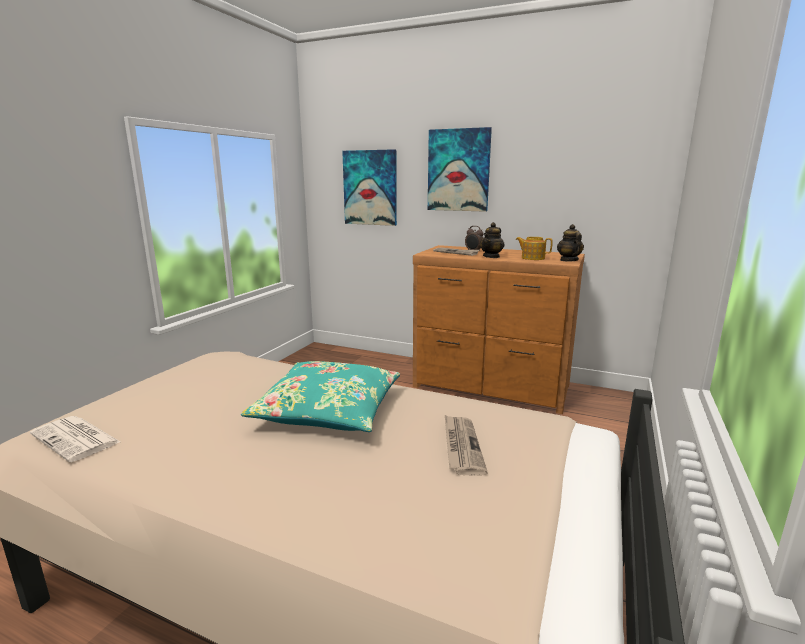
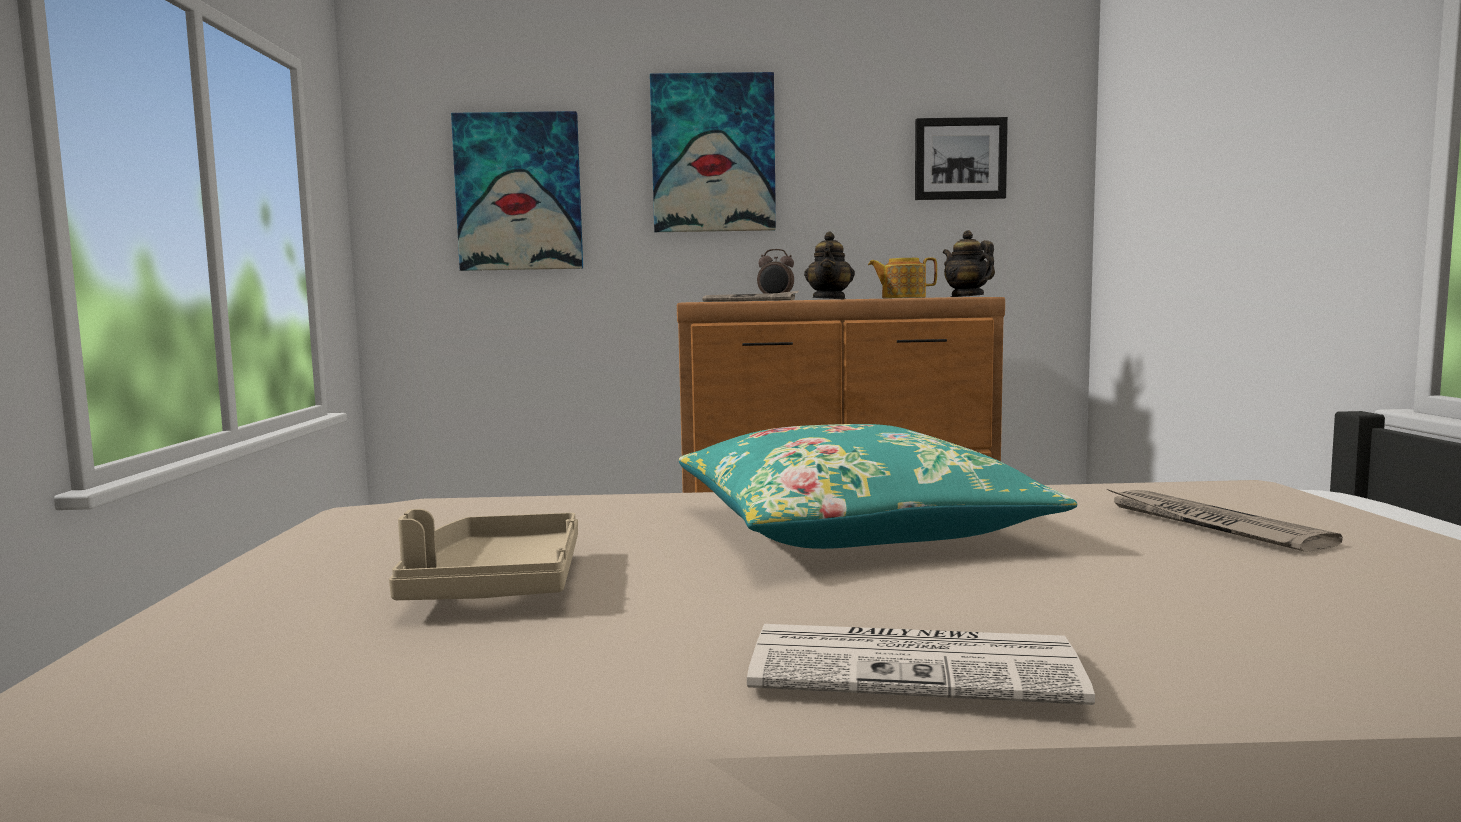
camera: 25 degrees left, 10 degrees down
(77, 439) = (235, 683): newspaper -> newspaper (917, 666)
(182, 413) = (495, 585): none -> beige tray
(594, 175) = (959, 159): none -> picture

